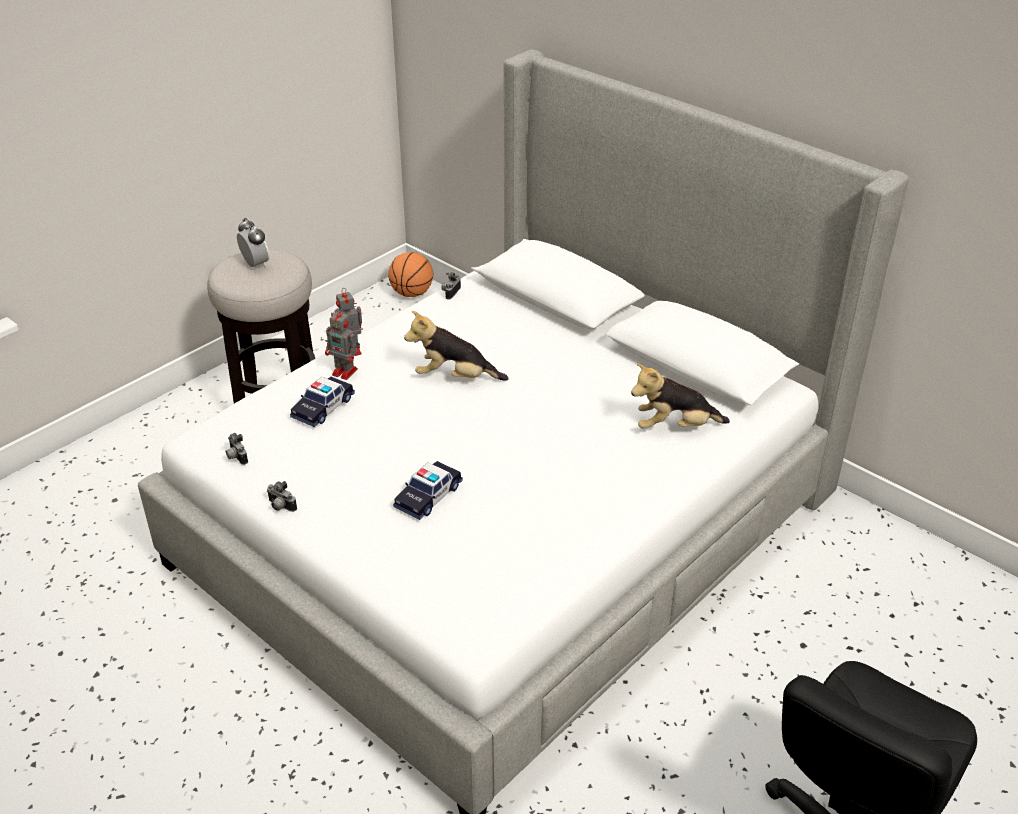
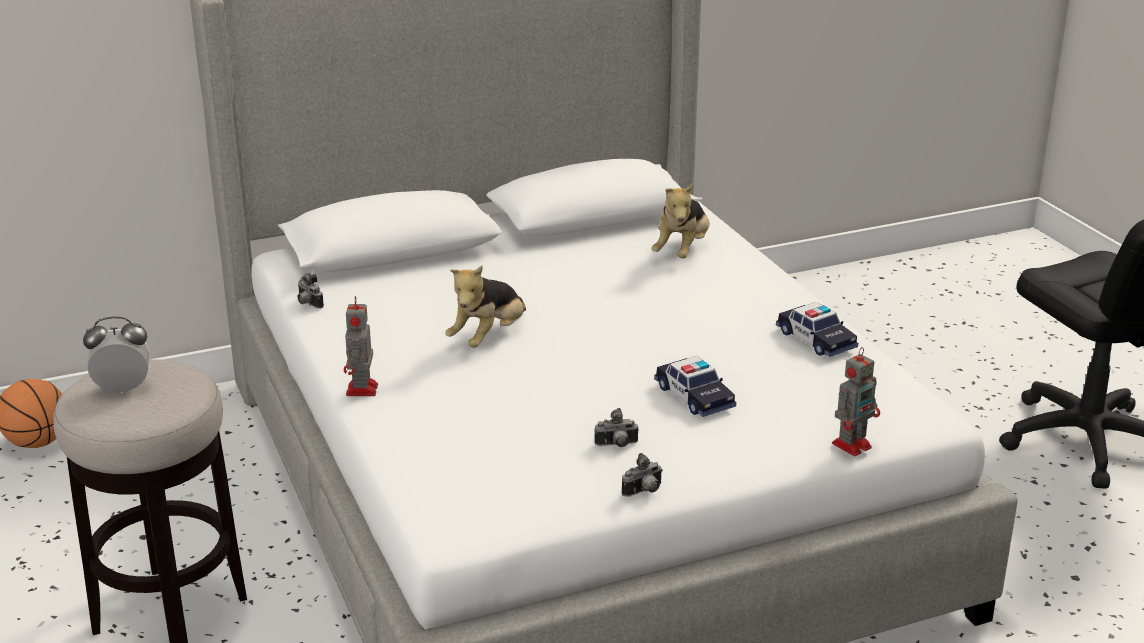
camera: 65 degrees left, 10 degrees down
(236, 457) = (519, 506): camera -> camera (617, 445)
(323, 408) = (475, 425): toy car -> toy car (815, 340)
(346, 372) = (407, 400): toy robot -> toy robot (853, 444)

